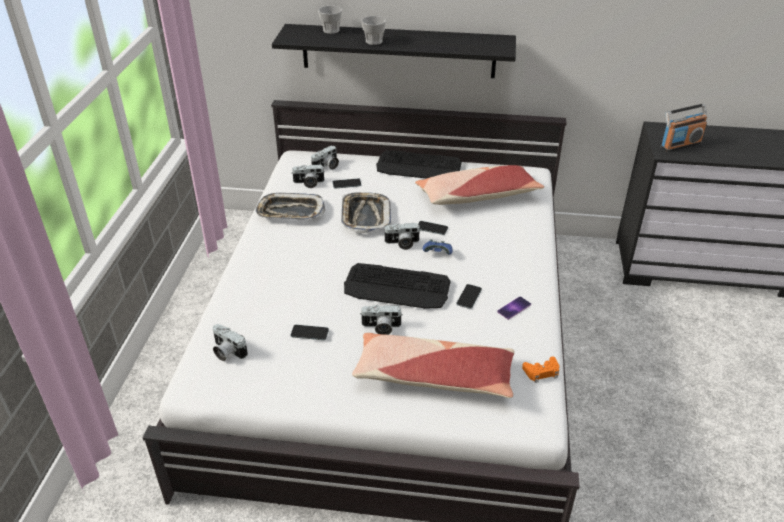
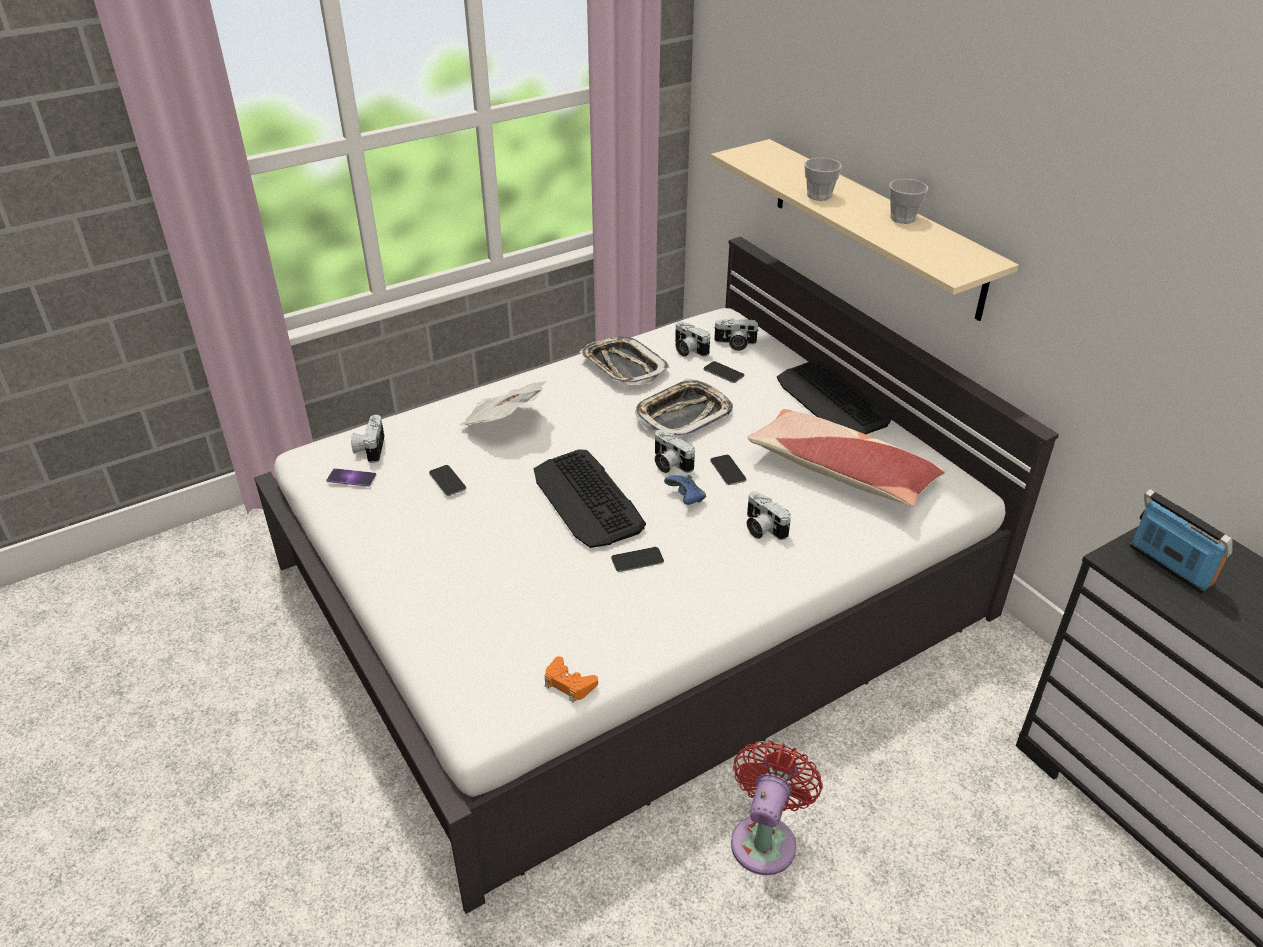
camera: 50 degrees right, 0 degrees up
(280, 282) = (504, 423): none -> newspaper
(331, 30) = (800, 165): cup -> cup (903, 218)
(381, 327) = (510, 523): camera -> camera (762, 528)
(398, 51) = (875, 226): black shelf -> beige shelf
(433, 376) = (473, 599): pillow -> none
(514, 308) = (660, 606): phone -> phone (351, 478)
(607, 397) = (765, 838): none -> red fan
(680, 145) = (1170, 566): radio -> radio turned 150 degrees counterclockwise

